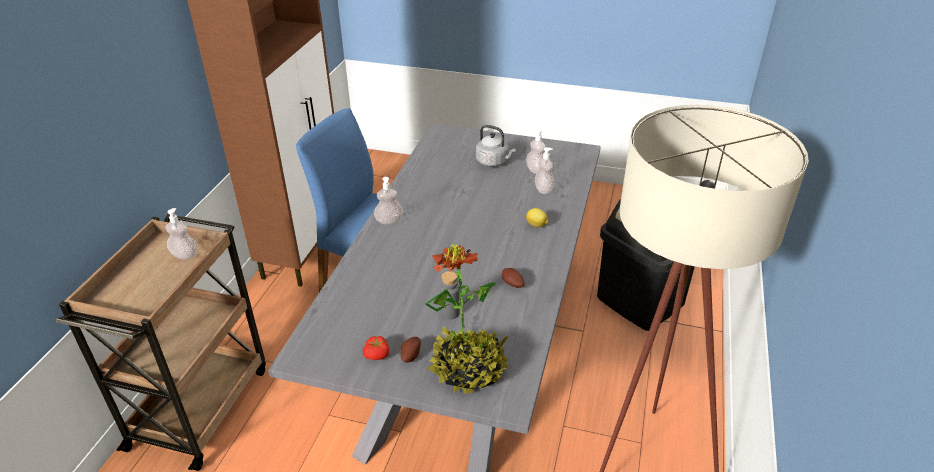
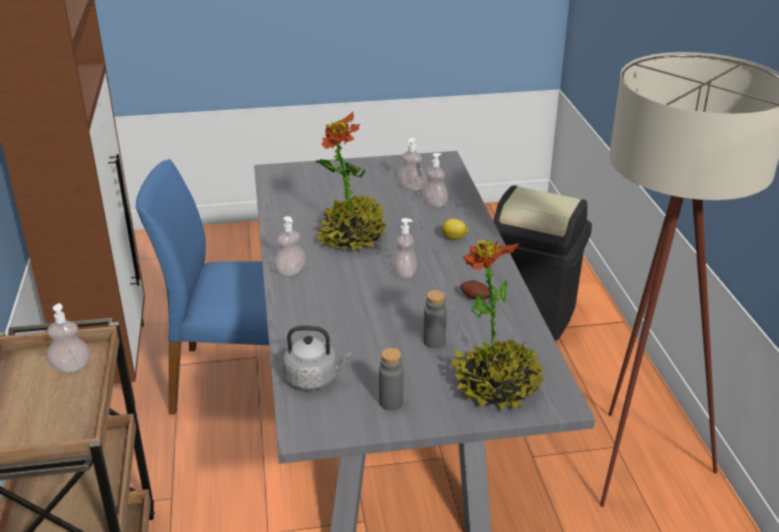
camera: 25 degrees left, 5 degrees down
(377, 355) = (391, 402): tomato -> grey bottle
(410, 355) = (426, 392): potato -> none
(456, 203) = (352, 237): none -> potted plant
(472, 246) = (404, 273): none -> soap dispenser
(494, 162) = (359, 188): grey kettle -> grey kettle (314, 378)

